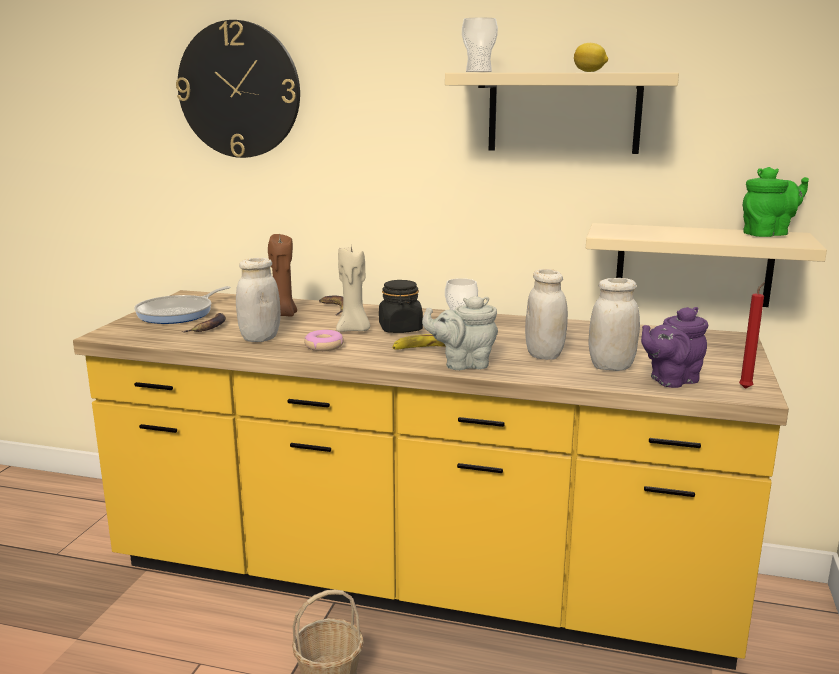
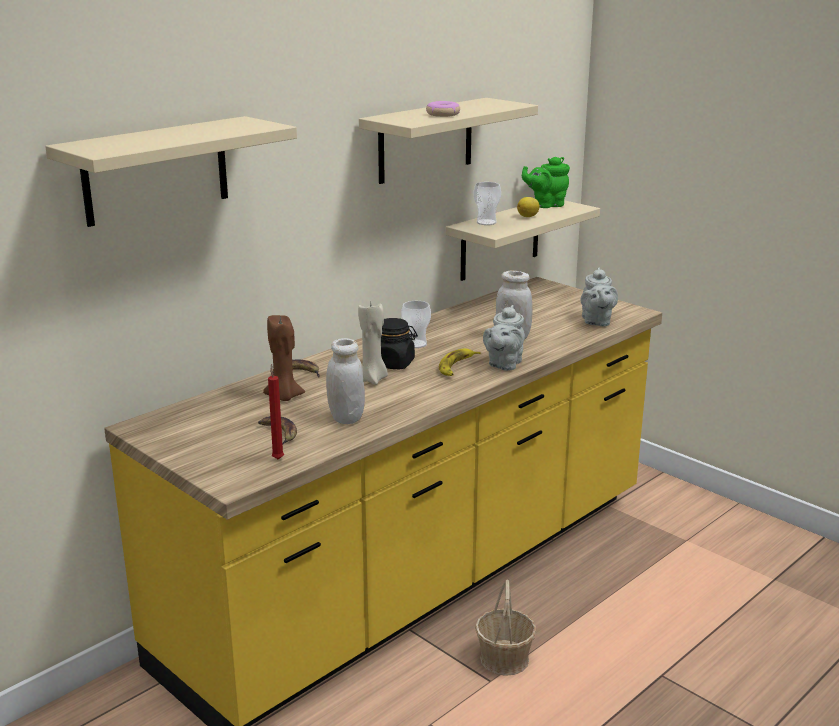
camera: 60 degrees left, 5 degrees up
(179, 313) = (206, 440): frying pan -> none
(239, 90) = (156, 171): wall clock -> beige shelf
(324, 346) = (403, 398): donut -> donut (443, 114)
(478, 72) = (404, 120): cup -> cup (486, 222)
(590, 71) = (473, 109): lemon -> lemon (528, 216)
(611, 367) = (556, 328): white jar -> none
(671, 380) = (596, 322): purple teapot -> grey teapot
(746, 388) = (626, 310): red candle -> red candle (278, 458)
(768, 234) = (546, 205): green teapot -> green teapot turned 120 degrees counterclockwise

